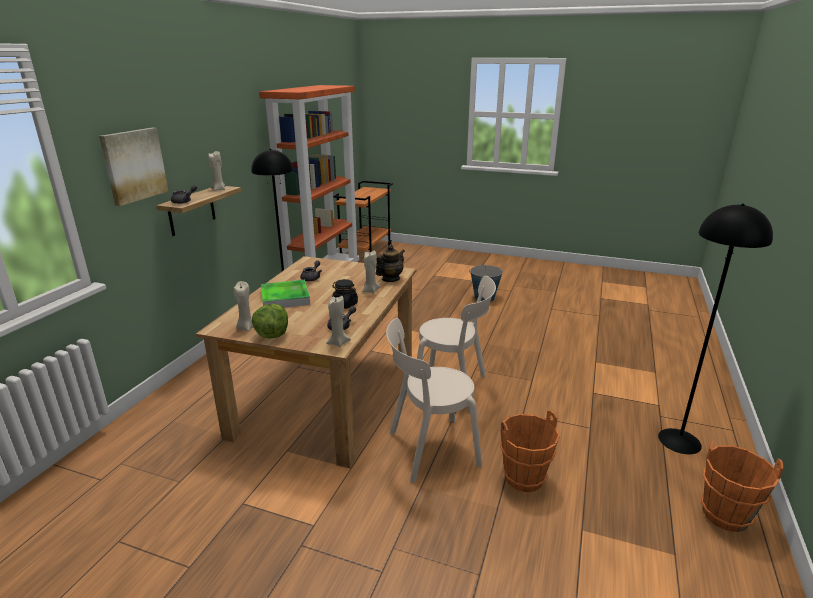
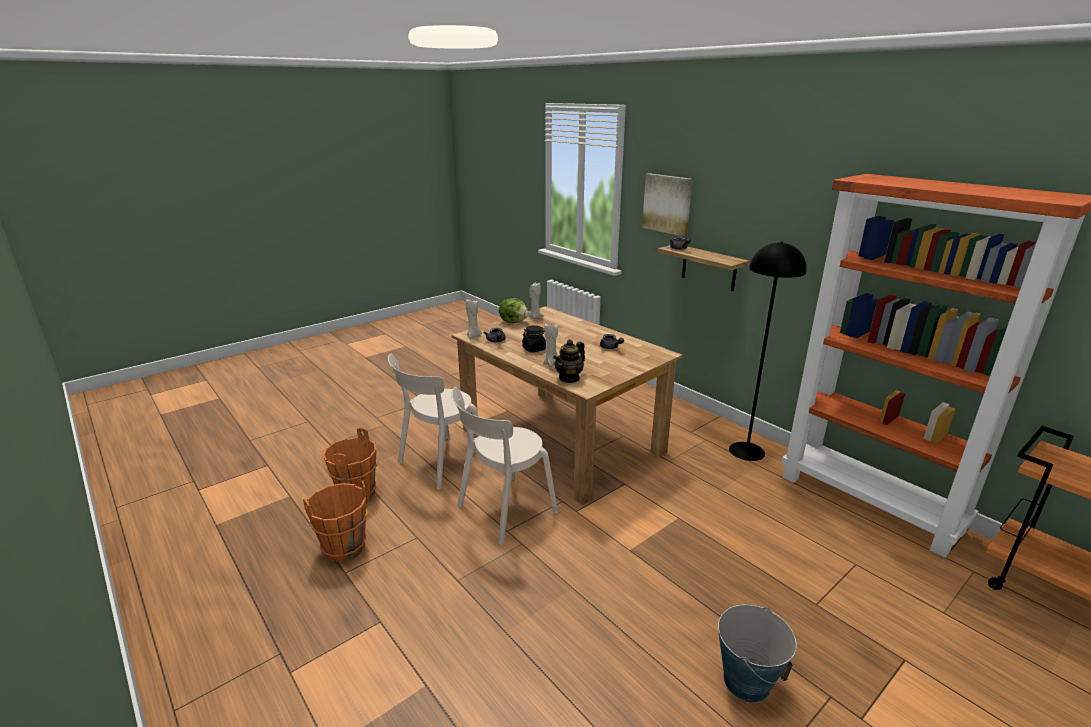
camera: 120 degrees right, 0 degrees up
(218, 189) = (723, 259): beige candle -> none
(285, 298) = (574, 333): tray -> none
(390, 279) = (569, 378): teapot -> teapot turned 60 degrees clockwise
(429, 450) = (439, 464): beige chair -> beige chair turned 150 degrees counterclockwise
(680, 441) = (242, 632): black floor lamp -> none
(725, 516) = (177, 580): orange bucket -> orange bucket (344, 548)

